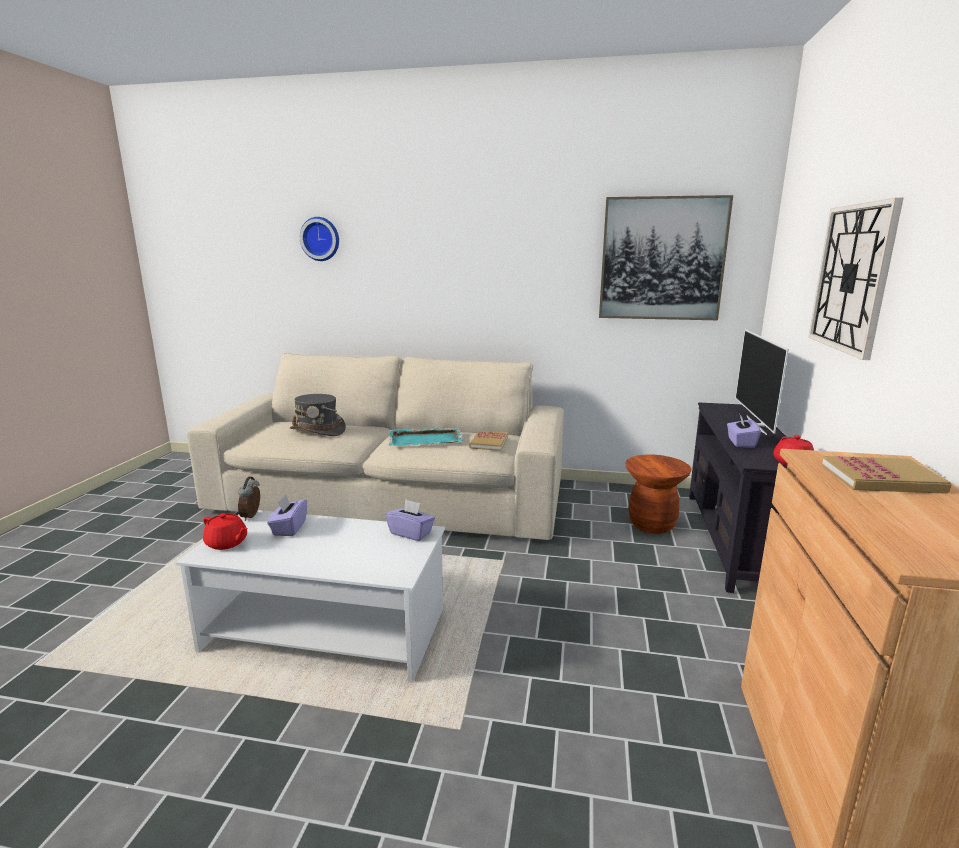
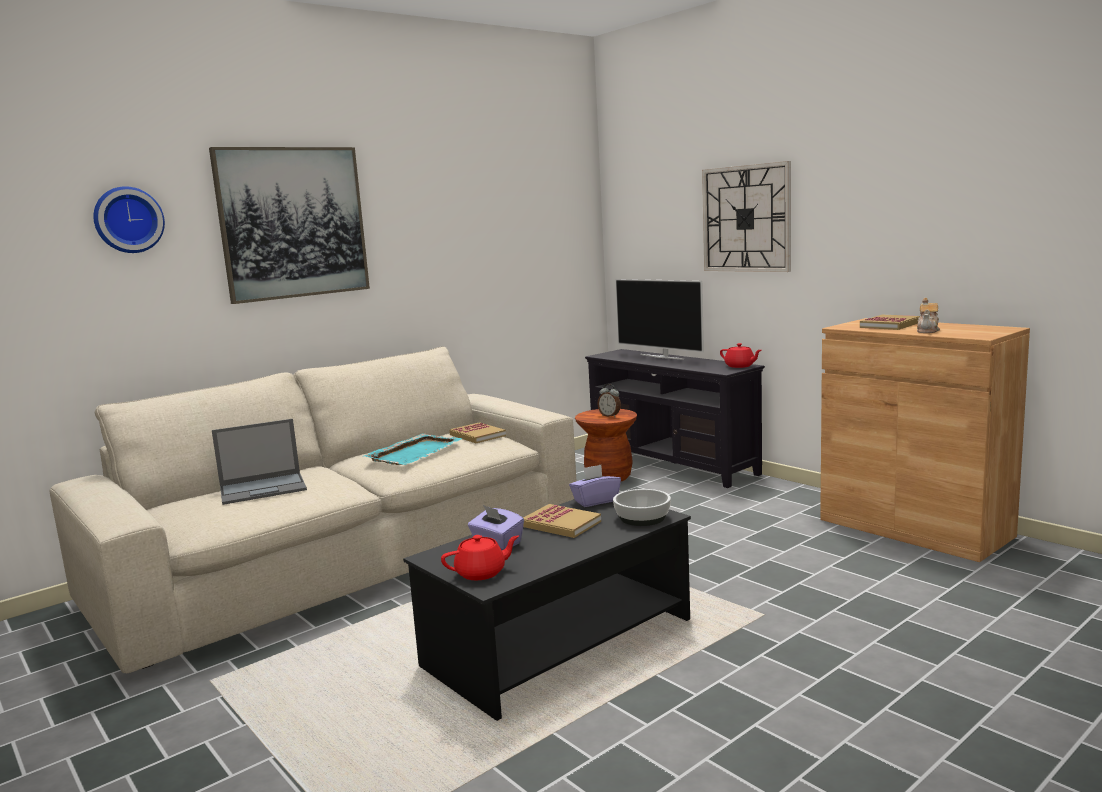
camera: 50 degrees left, 5 degrees down
(252, 516) = (432, 556): alarm clock -> alarm clock (610, 416)
(318, 430) = (264, 488): grey hat -> laptop
(327, 630) = (560, 642): white coffee table -> black coffee table
(345, 537) = (561, 524): none -> book
(385, 566) = (641, 518): none -> bowl
(662, 259) = (528, 222): picture -> picture (293, 223)
(740, 443) = (686, 366): purple tissue box -> none
(885, 510) = (928, 331): none -> teapot

